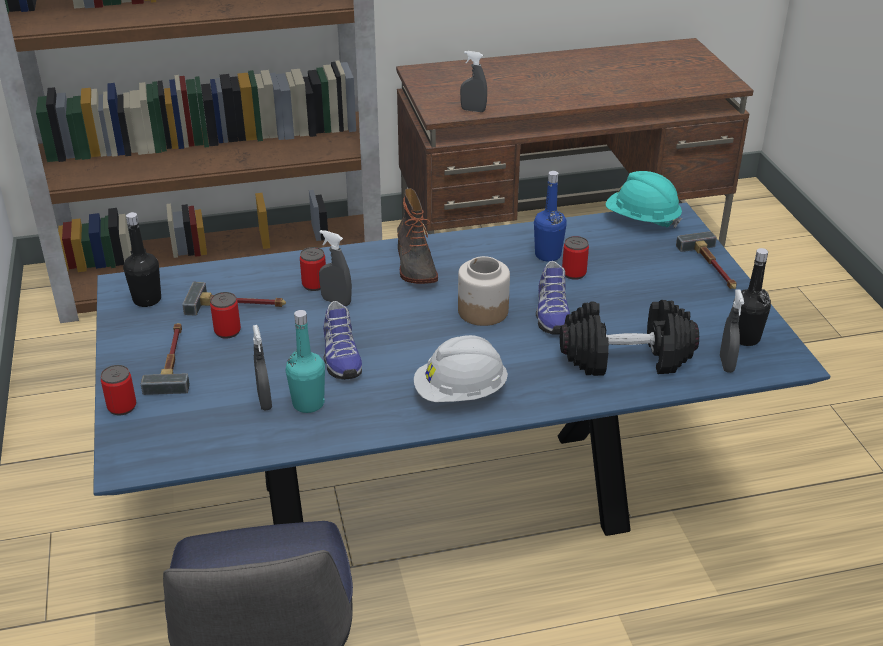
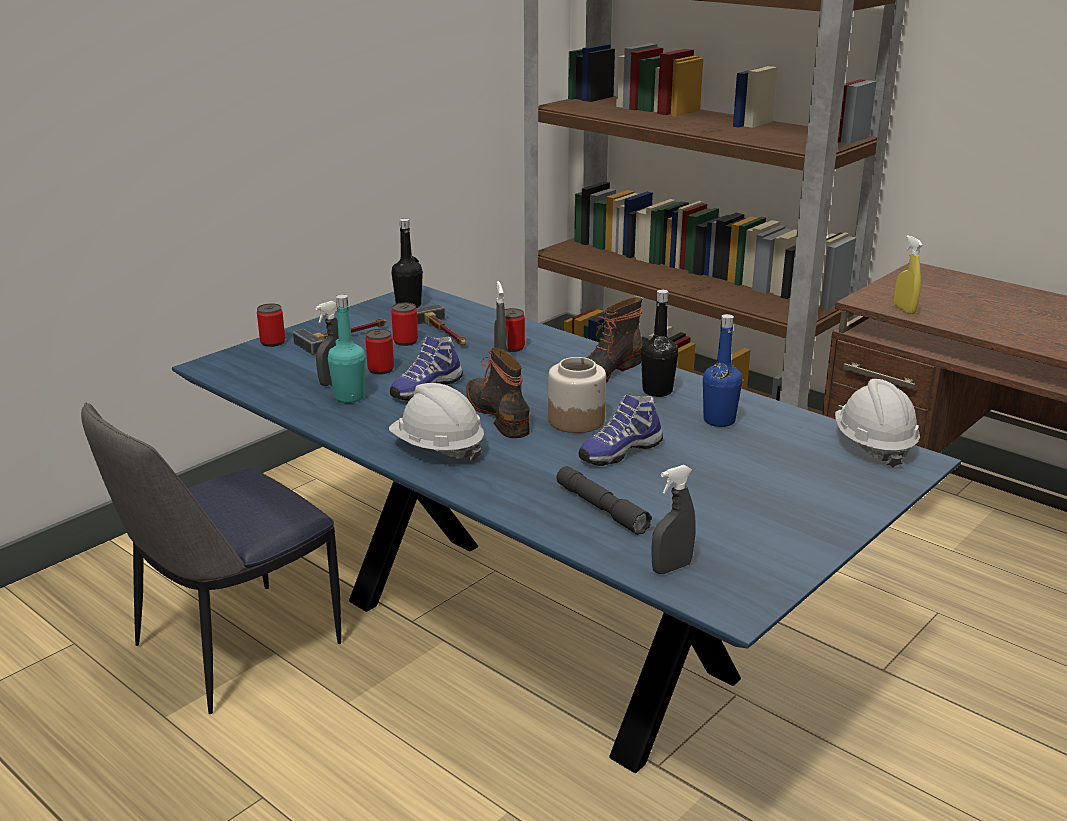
camera: 55 degrees right, 10 degrees down
(432, 340) = (500, 414): none -> boot
(473, 110) = (904, 310): grey spray bottle -> yellow spray bottle
(574, 273) = (708, 441): can -> can (381, 369)
(626, 358) = (601, 508): black dumbbell -> grey flashlight
(641, 220) = (873, 446): turquoise hard hat -> white hard hat
(712, 267) = (851, 510): hammer -> none
(745, 338) = (740, 566): black bottle -> black bottle (657, 391)

